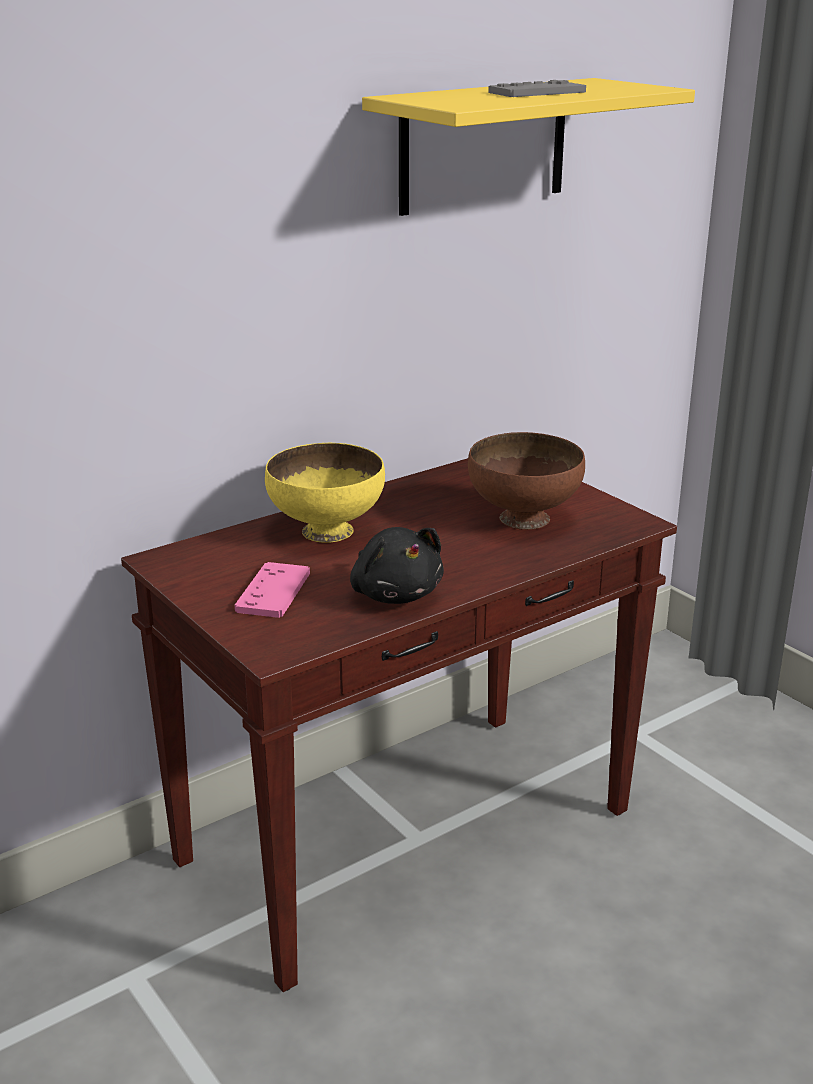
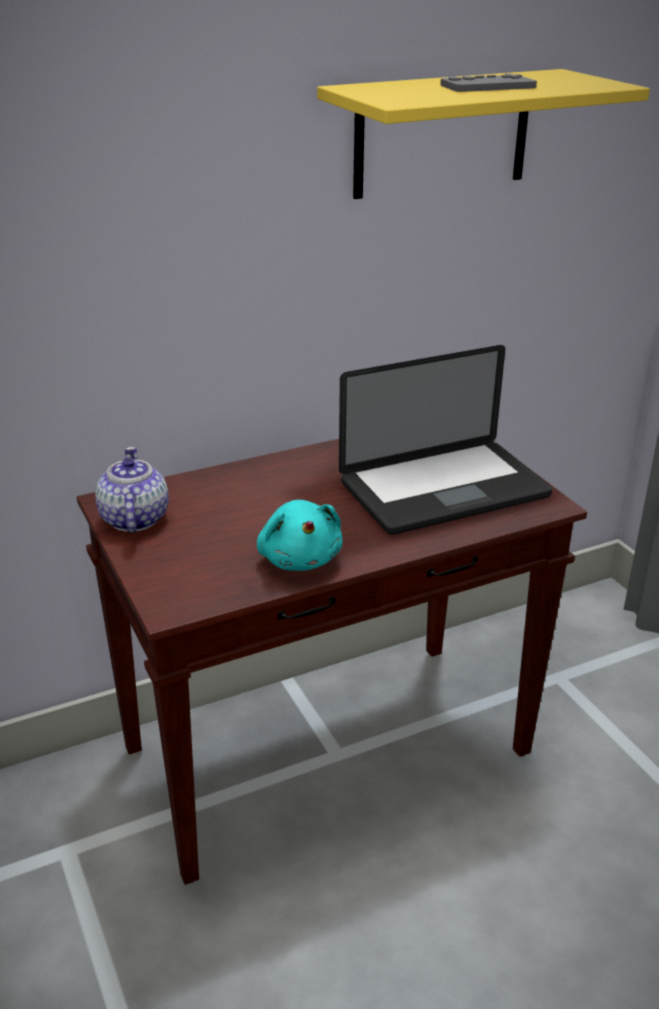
camera: 10 degrees right, 5 degrees up
(196, 574) = (133, 520): none -> teapot
(273, 592) = (193, 545): pink game controller -> none
(327, 530) = (262, 486): yellow bowl -> none
(395, 593) = (299, 558): black plush toy -> turquoise plush toy
(523, 518) = (444, 490): brown bowl -> laptop

